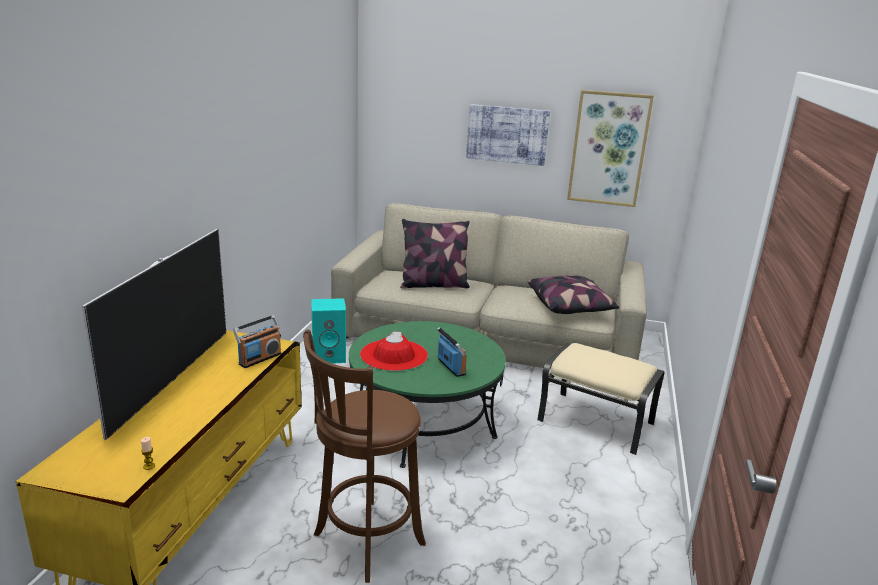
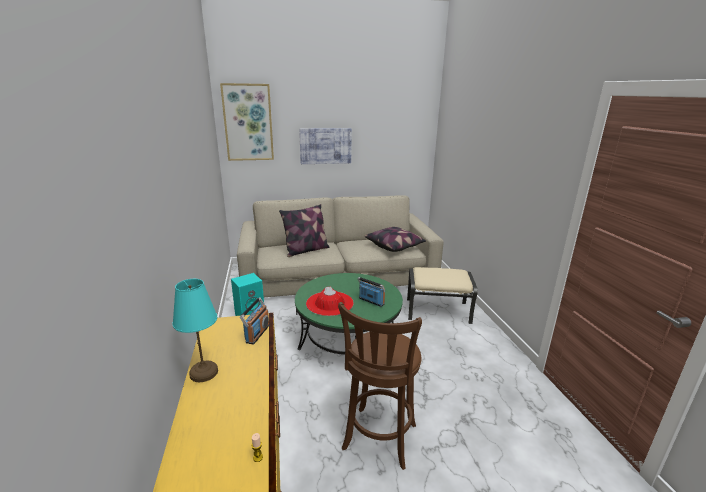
camera: 25 degrees left, 0 degrees up
(172, 379) = (203, 372): television -> turquoise table lamp
(608, 149) = (387, 148): picture -> picture (248, 123)

